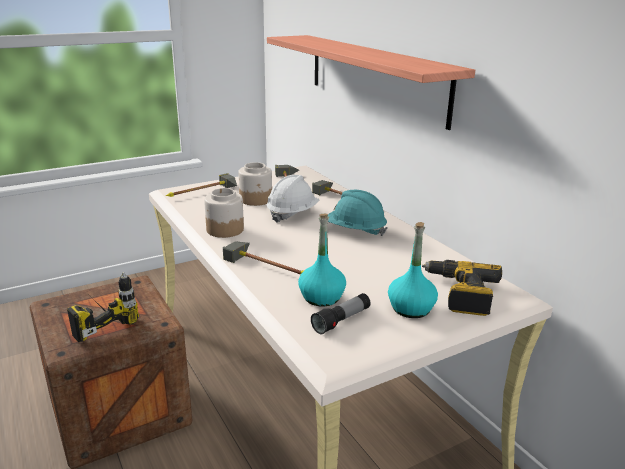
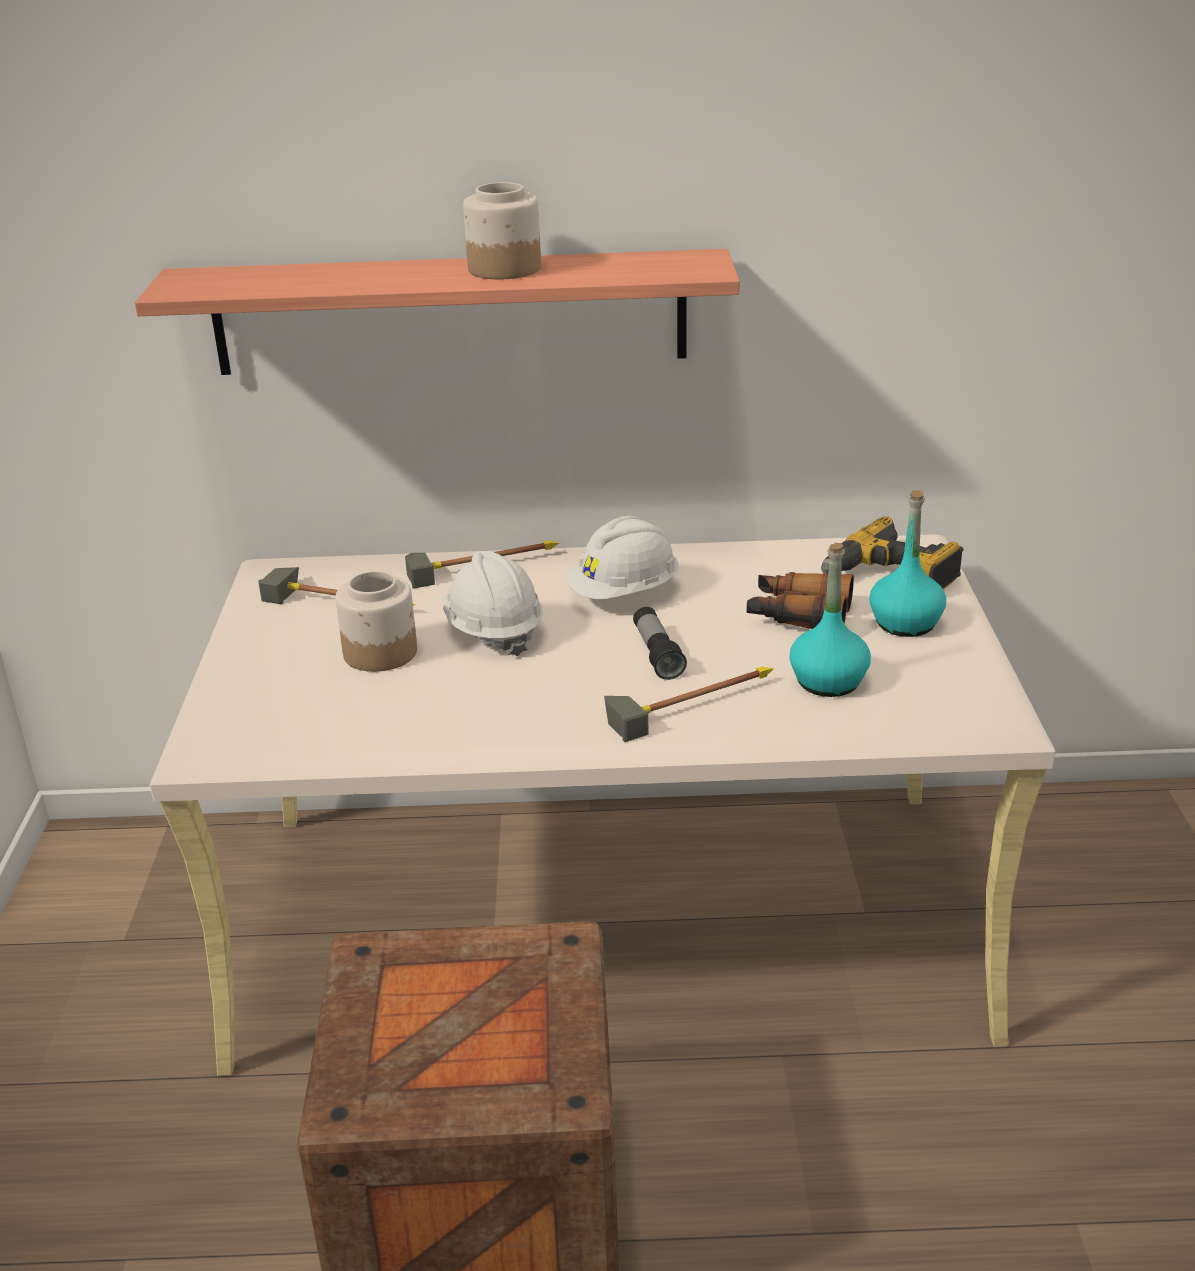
camera: 60 degrees left, 5 degrees up
(98, 321) = (487, 1031): power drill -> none
(202, 193) = (273, 707): hammer -> none
(225, 229) = (496, 716): jar -> jar (503, 269)
(341, 321) = (905, 683): flashlight -> flashlight (657, 654)
(355, 231) = (624, 594): turquoise hard hat -> white hard hat
(383, 276) = (798, 615): none -> binoculars

